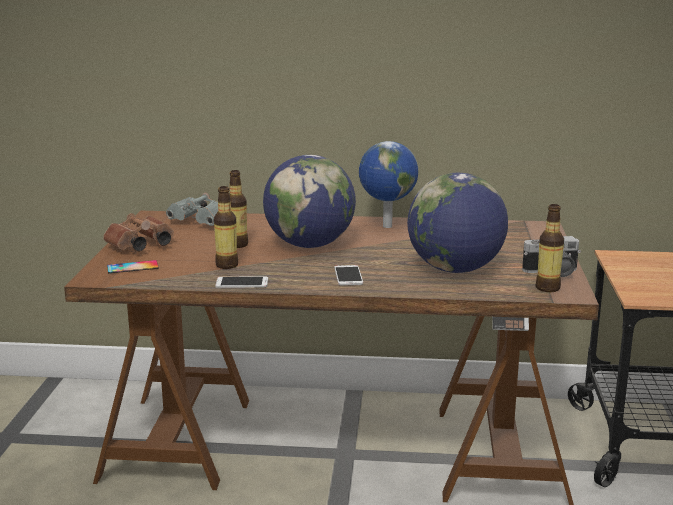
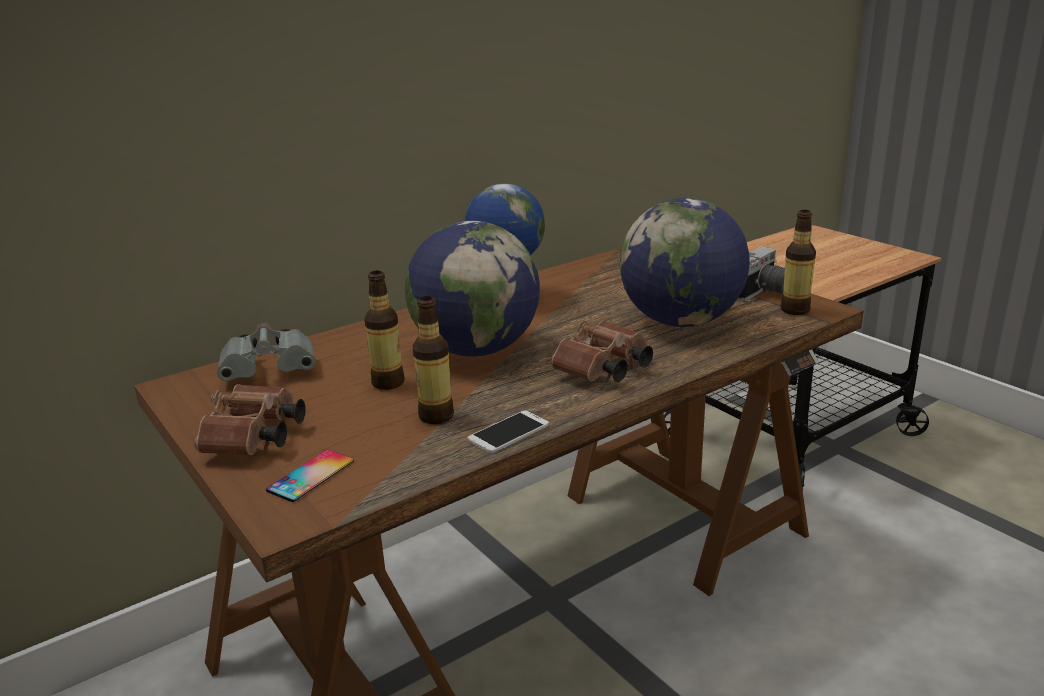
camera: 40 degrees left, 5 degrees up
(348, 276) = (602, 371): phone -> brown binoculars

